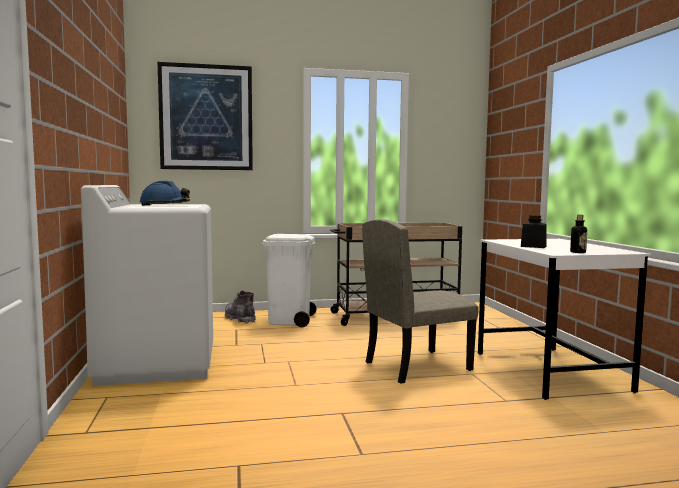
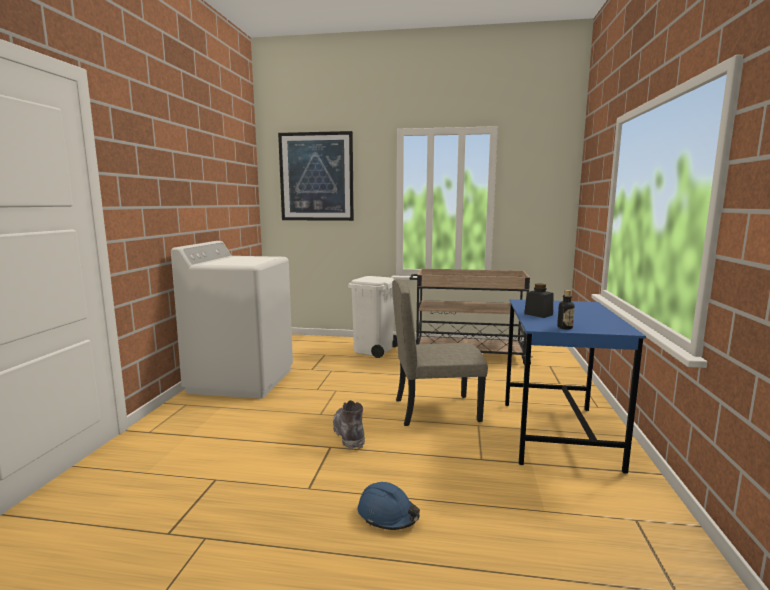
camera: 20 degrees right, 5 degrees up
(164, 205) = (241, 260): blue hard hat -> blue hard hat (388, 515)
(240, 319) = (336, 344): grey boot -> grey boot (349, 435)
(550, 372) = (558, 435): white desk -> blue desk

